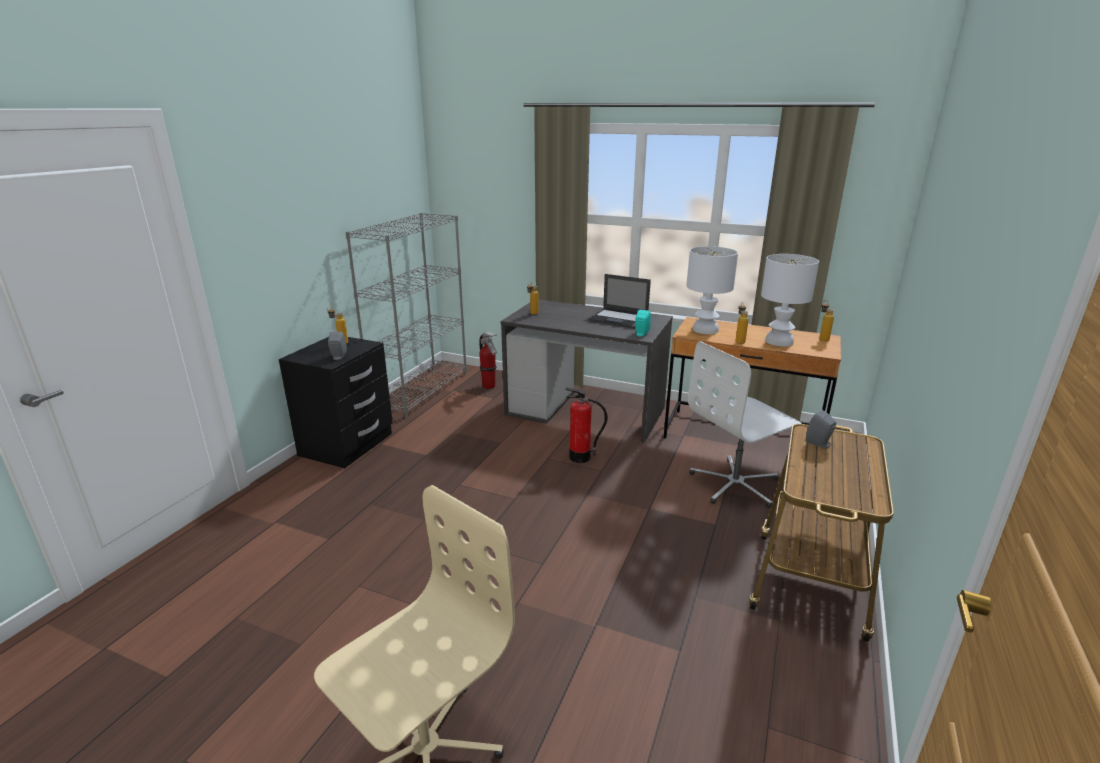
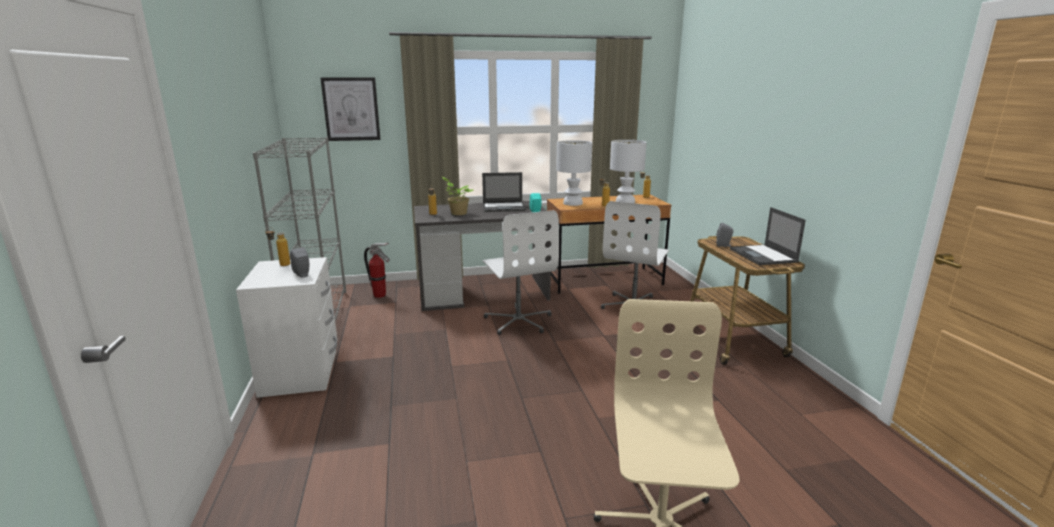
camera: 35 degrees left, 5 degrees down
(347, 445) = (301, 373): black nightstand -> white nightstand
(489, 186) = (351, 109): none -> picture
(558, 317) = (457, 213): none -> potted plant
(580, 457) = (519, 321): fire extinguisher -> white office chair
(848, 479) = (763, 255): none -> laptop

